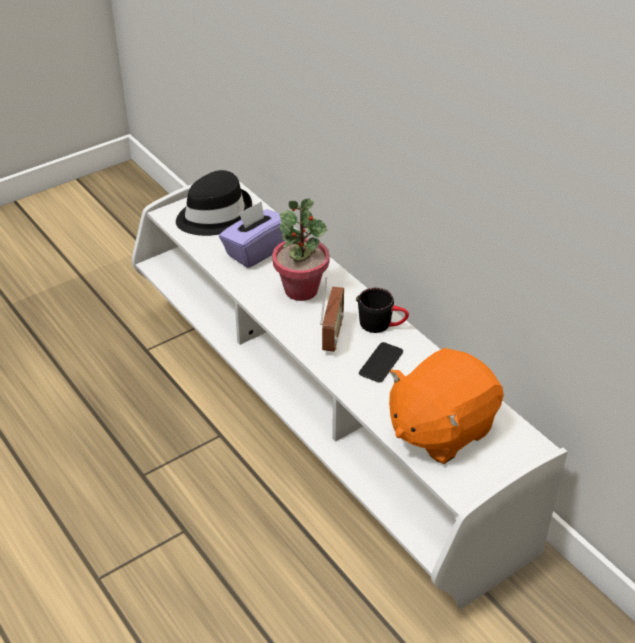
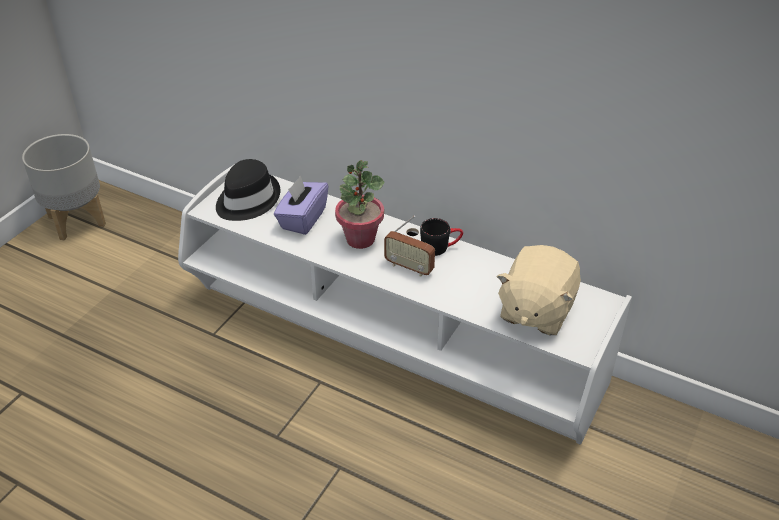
camera: 25 degrees left, 0 degrees up
(89, 197) = (76, 220): none -> grey planter
(332, 336) = (409, 267): radio -> radio turned 135 degrees clockwise
(381, 363) = (460, 276): phone -> none
(440, 429) = (535, 310): orange plush toy -> beige plush toy

